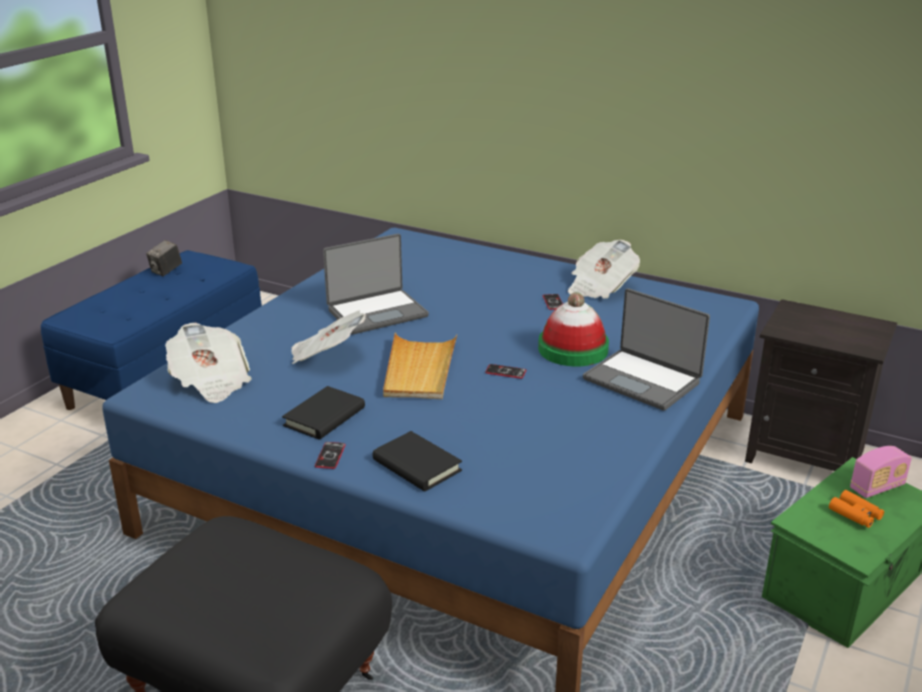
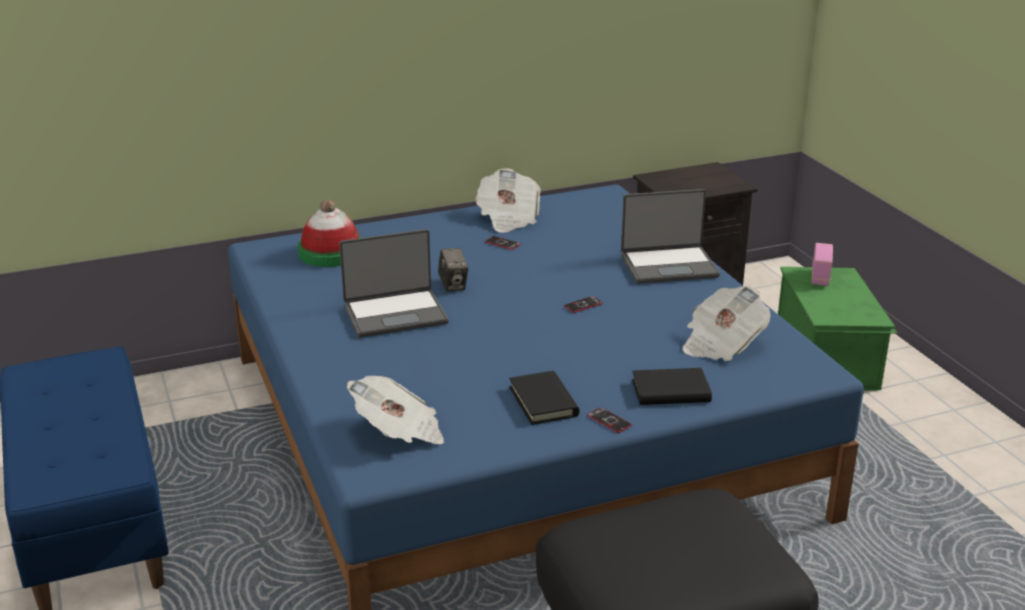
camera: 50 degrees left, 0 degrees up
(166, 271) = (34, 396): camera -> camera (453, 285)
(326, 356) = (438, 363): newspaper -> newspaper (721, 344)
(377, 312) = (395, 314): laptop -> laptop turned 60 degrees clockwise
(419, 370) = (527, 335): beige tray -> none
(573, 349) = (587, 268): hat -> hat (331, 252)
(855, 514) = (838, 297): orange binoculars -> none

